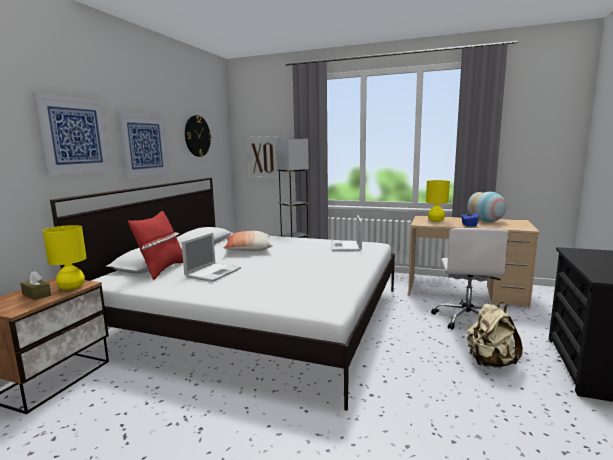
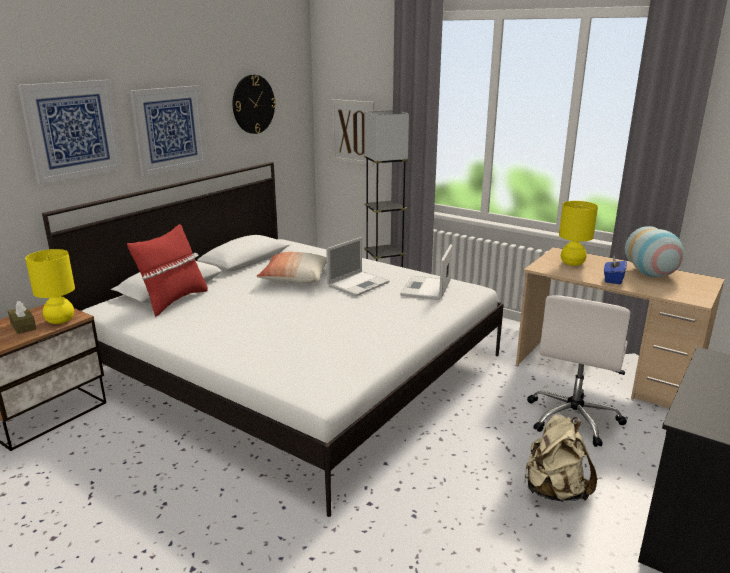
camera: 15 degrees right, 10 degrees up
(214, 272) = (228, 314): laptop -> laptop (359, 283)

